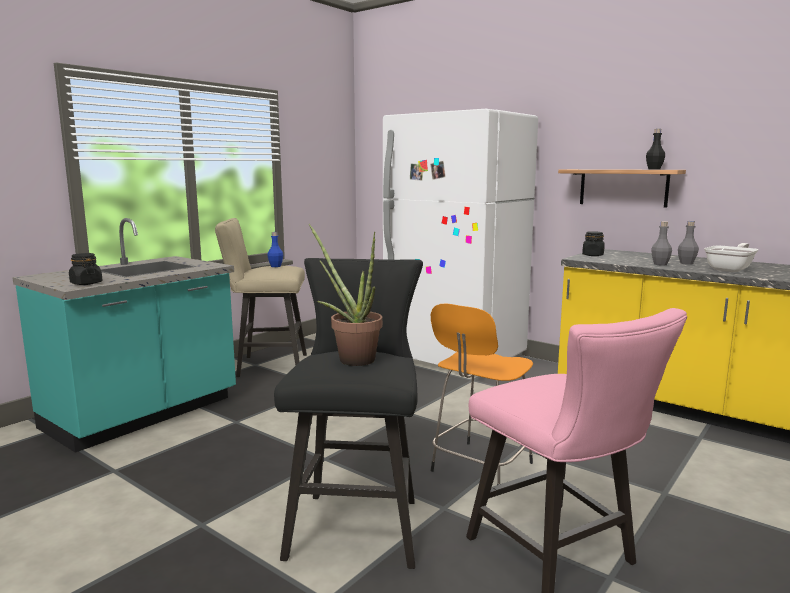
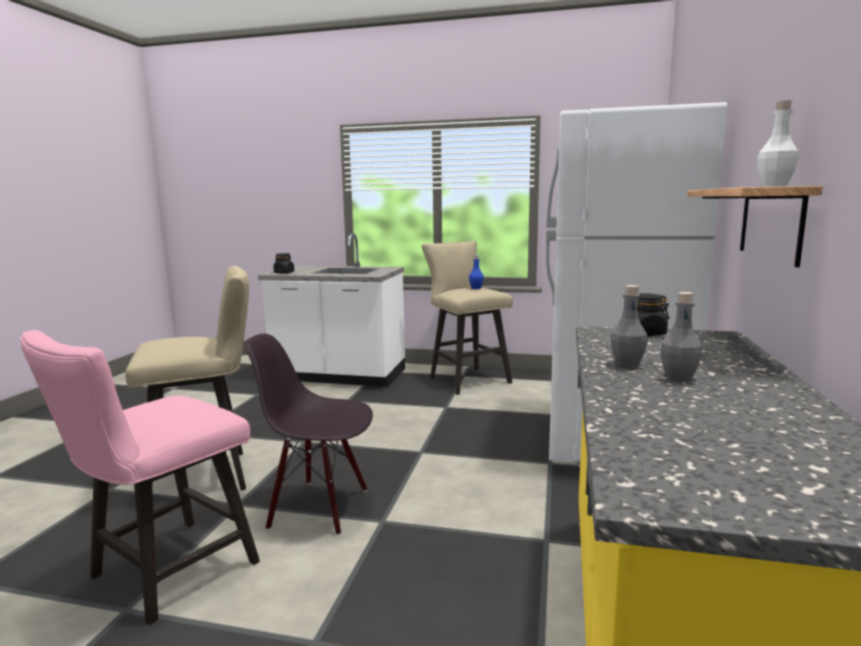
camera: 65 degrees right, 0 degrees up
(143, 414) = (339, 376): turquoise counter -> white counter
(351, 358) = (176, 341): potted plant -> none
(358, 522) = (208, 476): black stool -> beige stool
(480, 468) = (320, 507): orange stool -> black chair
(654, 169) = (774, 186): black bottle -> white bottle
(731, 269) = (666, 405): frying pan -> none

